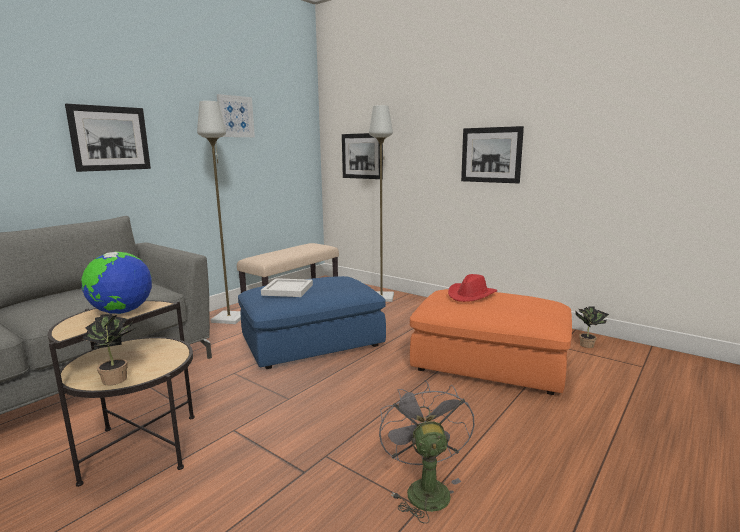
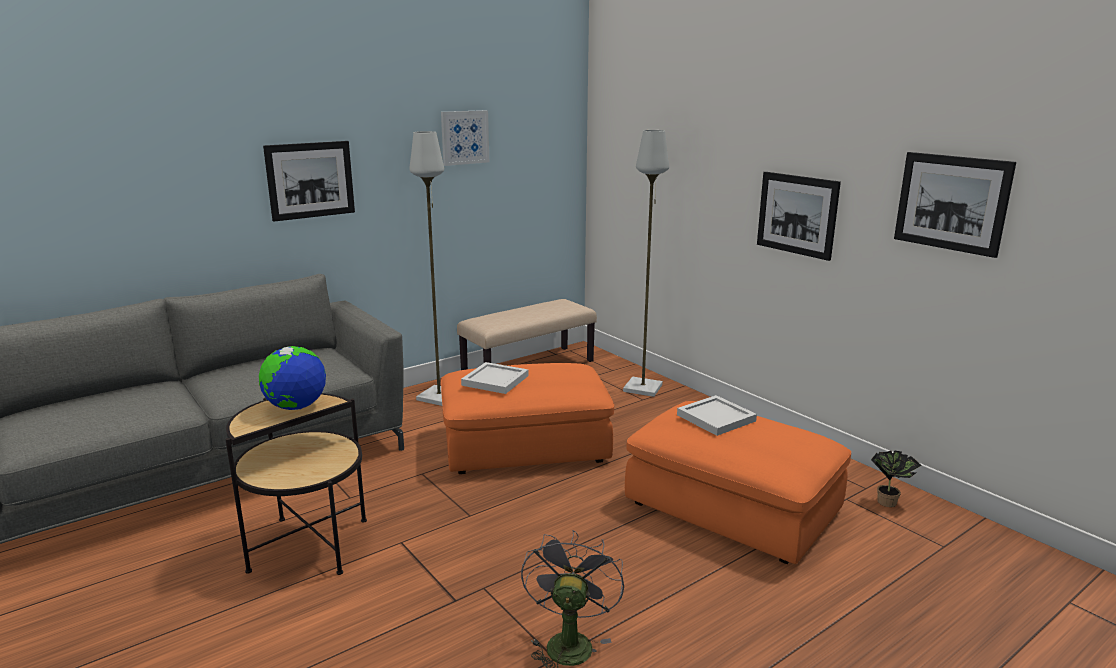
camera: 15 degrees right, 5 degrees up
(118, 380) = (284, 479): potted plant -> none
(312, 341) = (525, 444): blue ottoman -> orange ottoman
(362, 156) = (636, 187): picture -> picture (951, 203)
(471, 295) = (717, 418): red hat -> white tray

